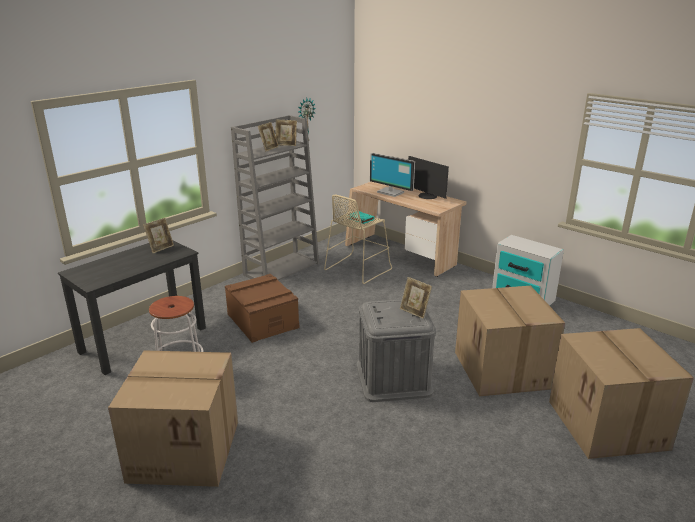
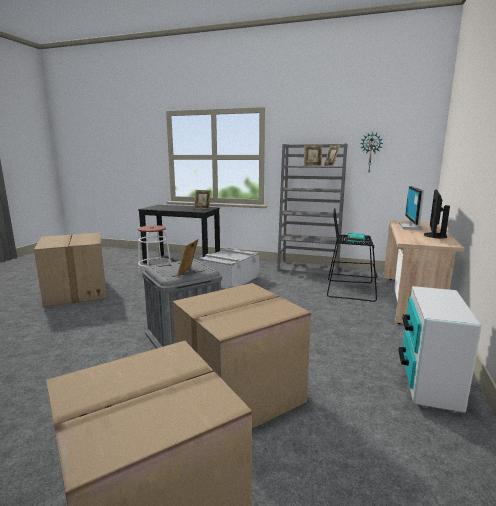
camera: 65 degrees right, 10 degrees down
(262, 321) = (230, 279): brown storage box -> grey storage box
(357, 269) = (351, 290): beige stool -> black stool

